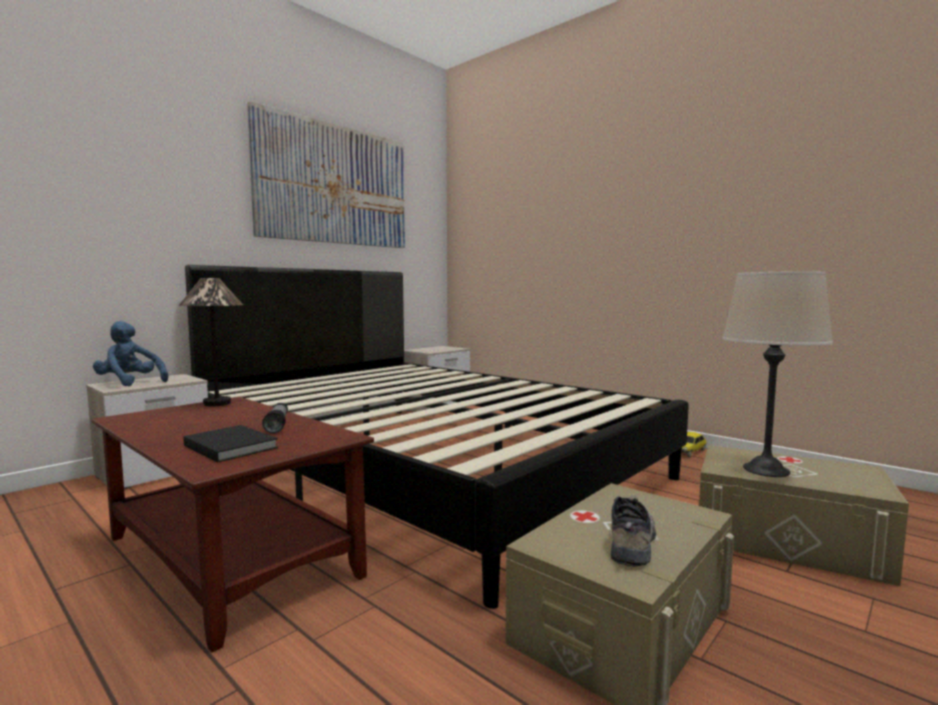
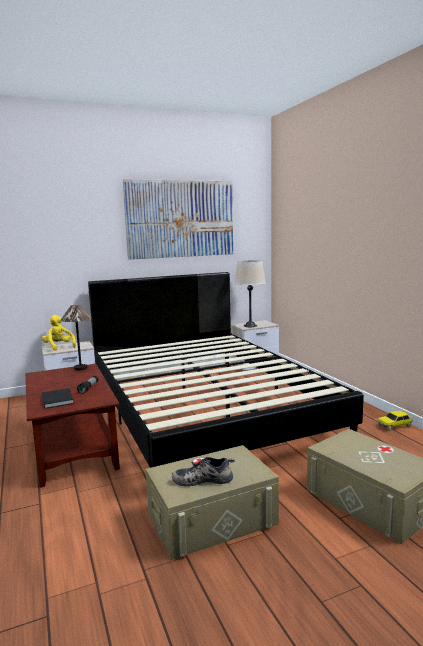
camera: 25 degrees right, 5 degrees up
(130, 383) = (59, 347): blue plush toy -> yellow plush toy
(633, 540) = (203, 479): shoe -> shoe turned 135 degrees counterclockwise
(766, 470) = (352, 453): beige table lamp -> beige table lamp (250, 326)

